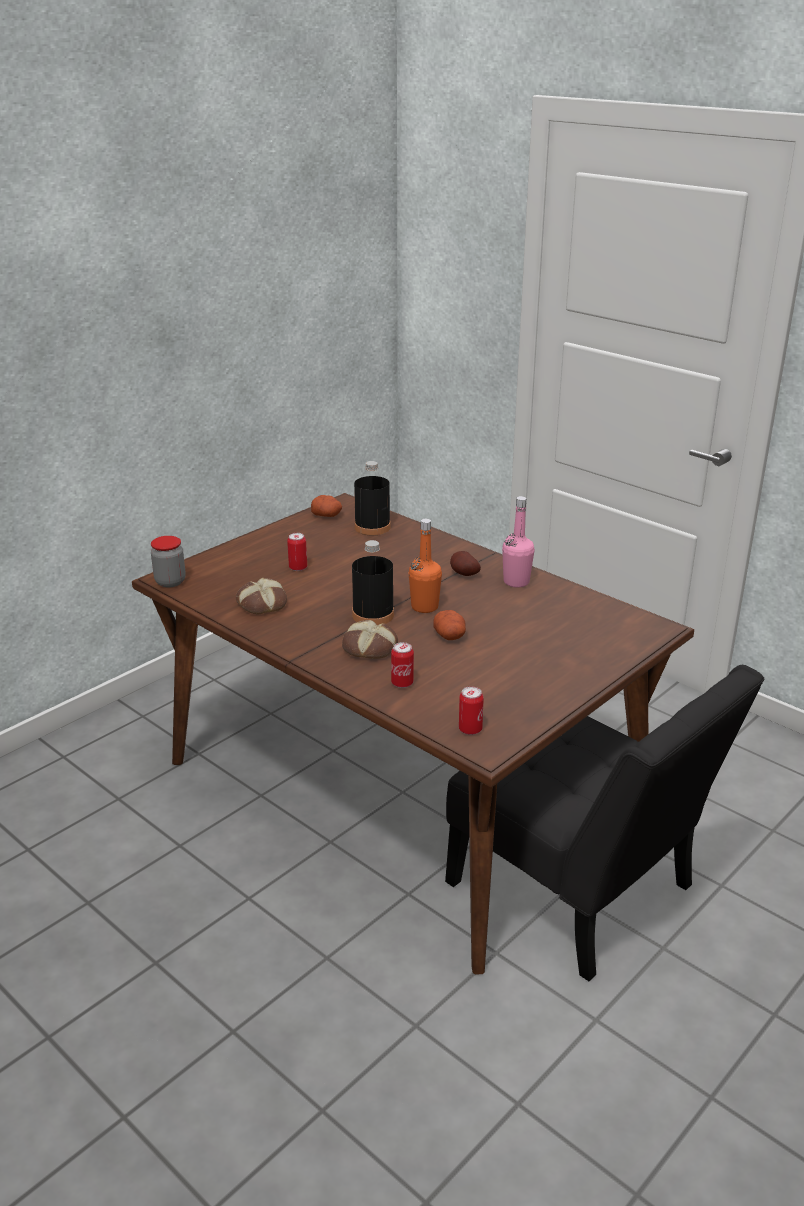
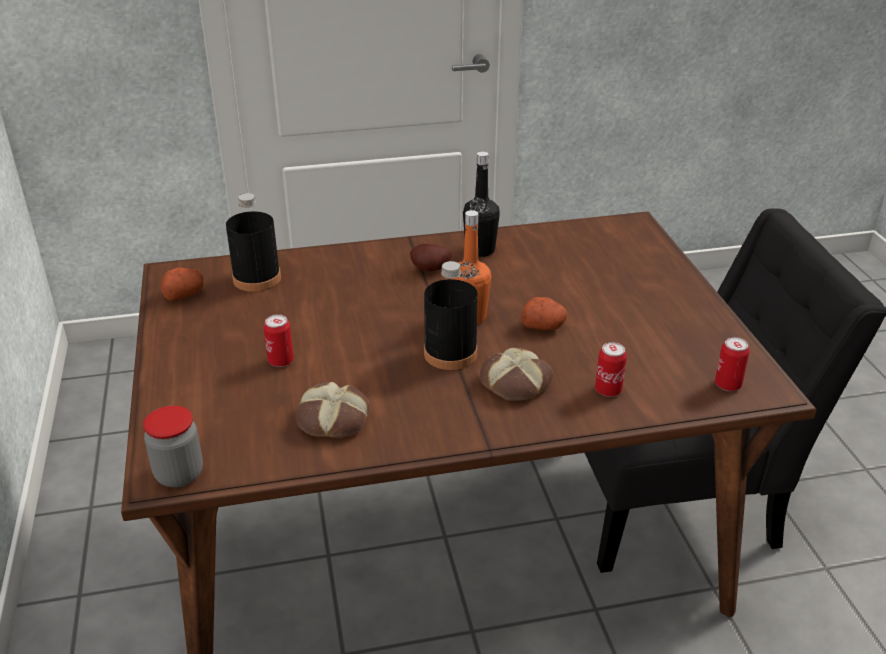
camera: 55 degrees left, 5 degrees up
(516, 582) = (480, 250): pink bottle -> black bottle

